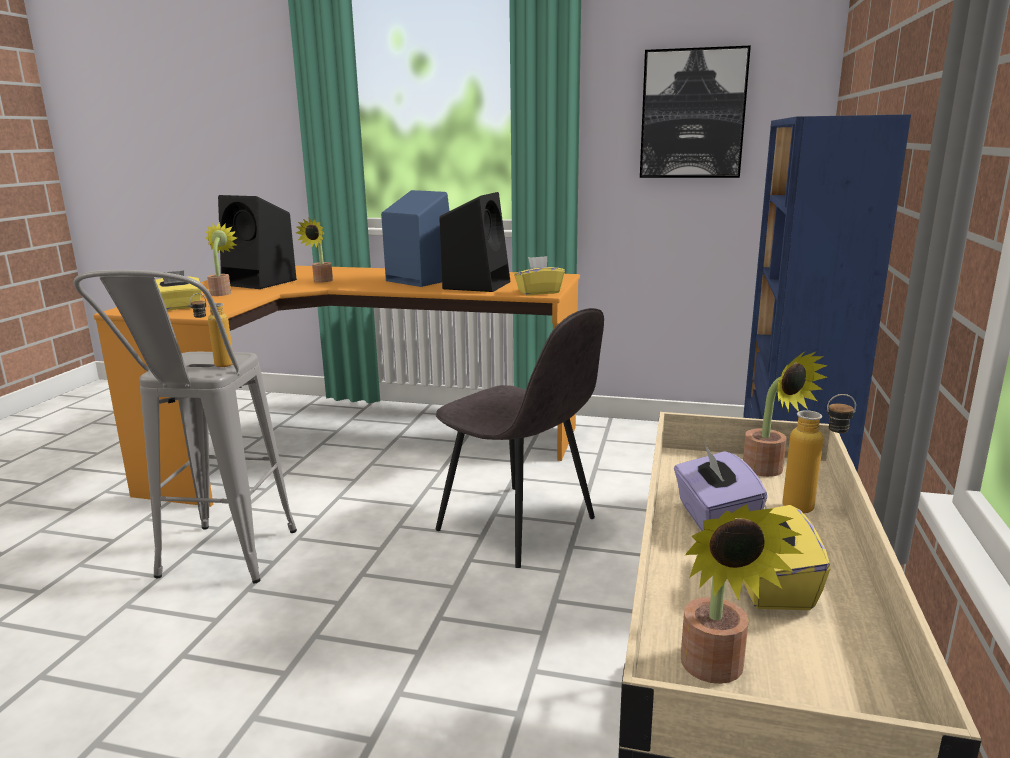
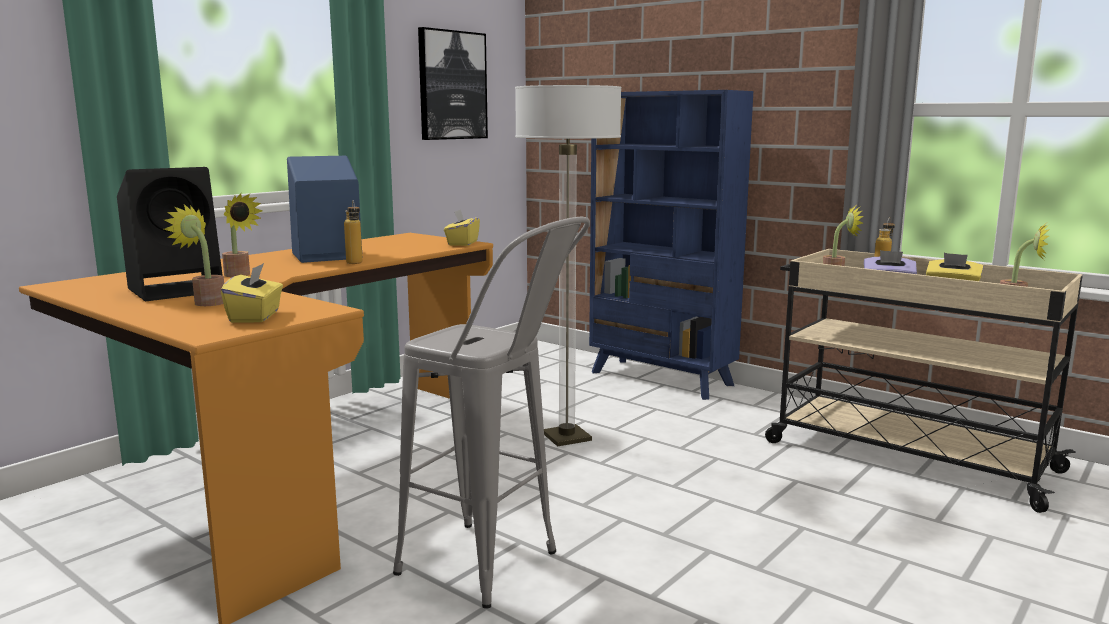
camera: 65 degrees left, 5 degrees down
(216, 366) = (495, 334): bottle -> bottle (355, 264)
(477, 285) = (393, 249): black speaker -> none
(519, 526) = (566, 437): grey chair -> floor lamp

